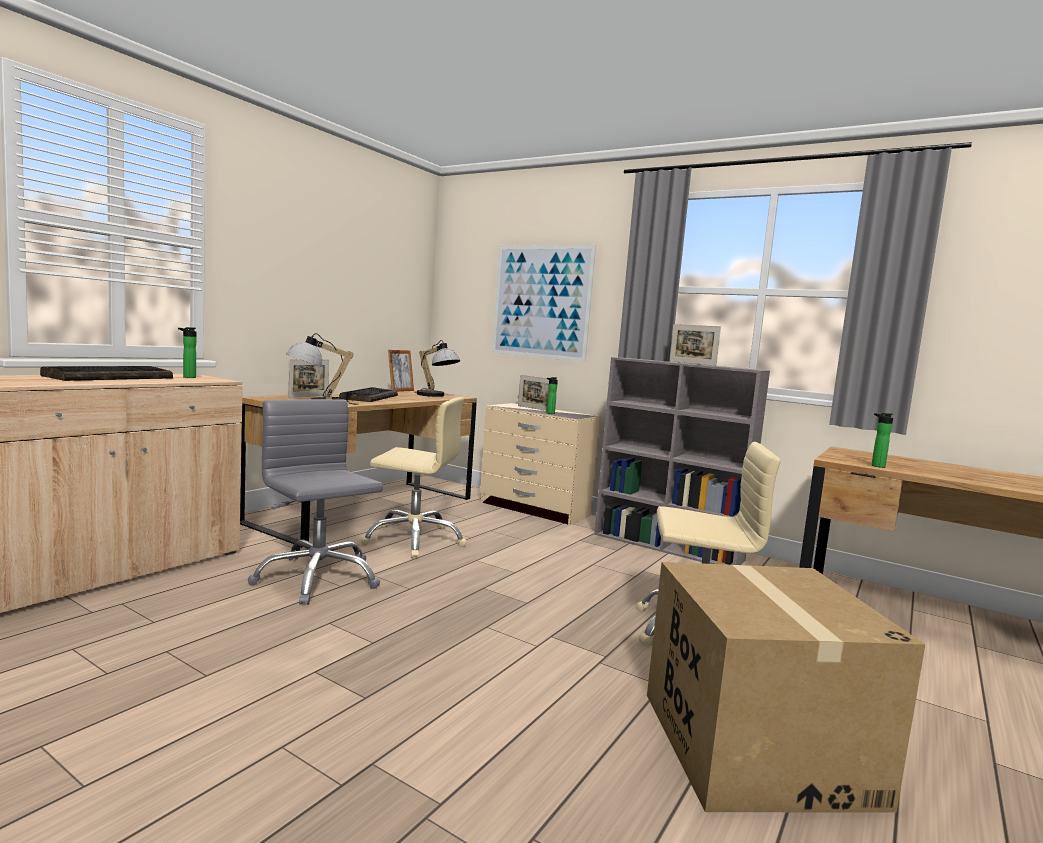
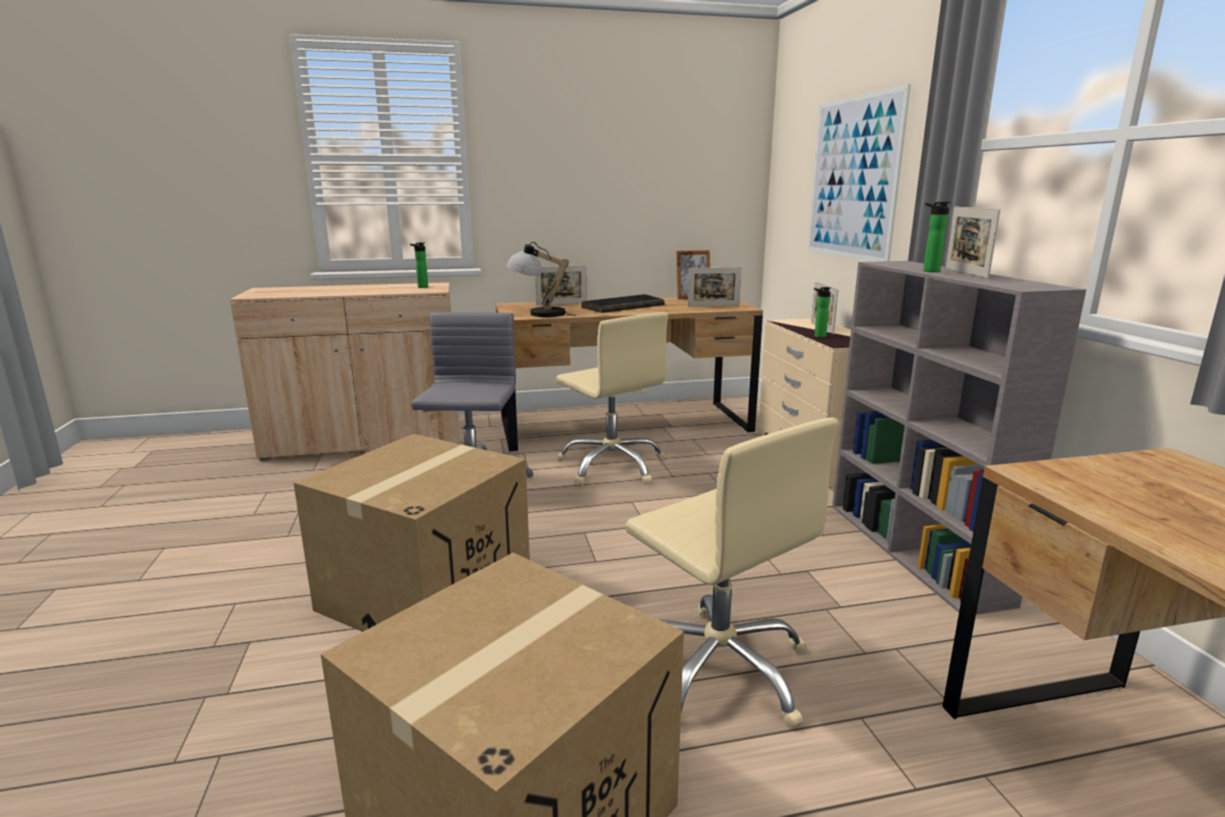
camera: 45 degrees right, 10 degrees up
(110, 377) = (362, 287): keyboard -> none
(436, 396) = (713, 306): table lamp -> picture frame
(452, 665) = (426, 593): none -> cardboard box
(876, 466) = (1095, 504): bottle -> bottle (928, 271)

